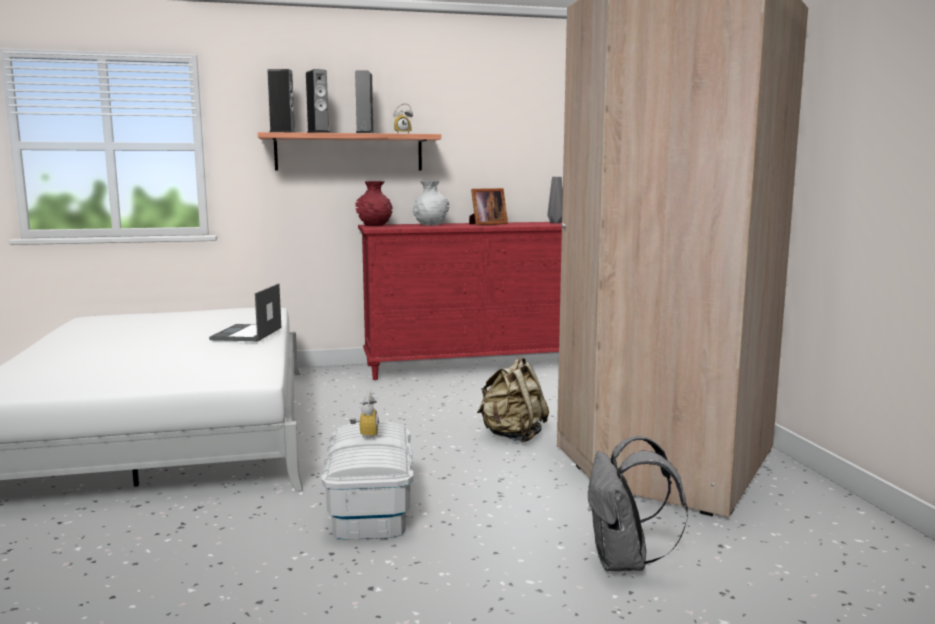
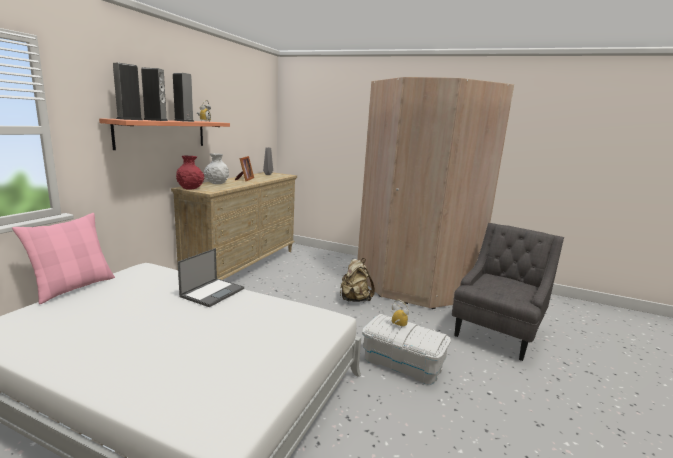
camera: 55 degrees left, 5 degrees up
(190, 310) = (73, 287): none -> pink pillow
(247, 334) = (213, 292): laptop -> laptop turned 105 degrees counterclockwise
(478, 366) = (244, 266): red dresser -> beige dresser
(624, 562) = (497, 332): grey backpack -> grey armchair

